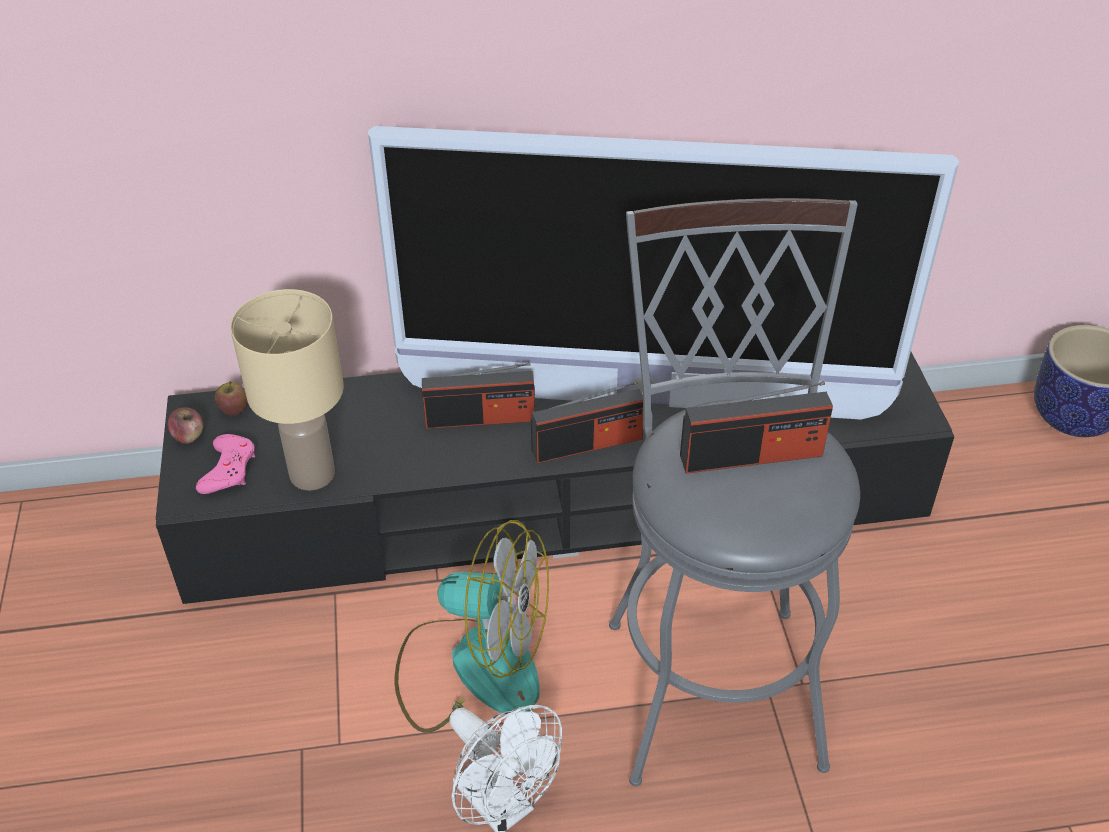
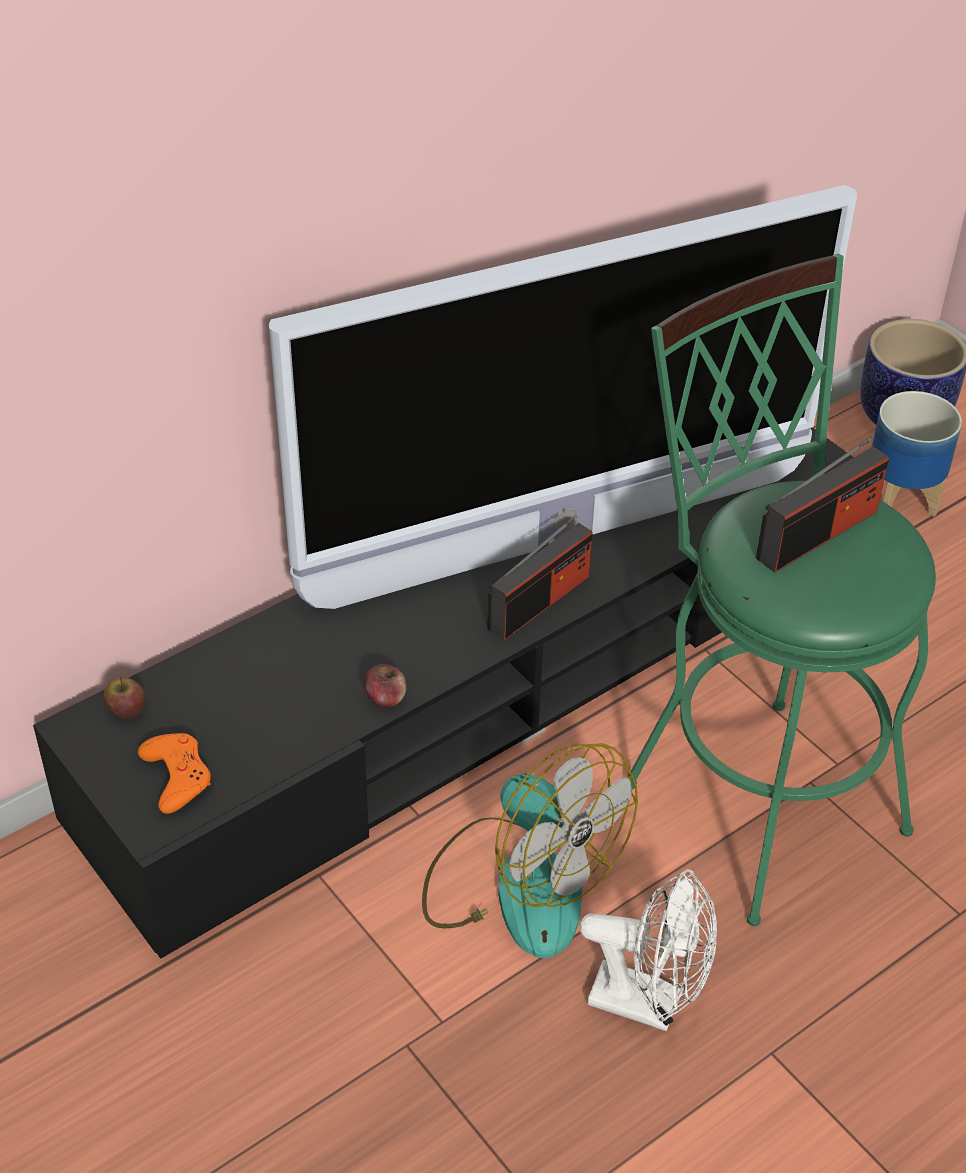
camera: 30 degrees left, 0 degrees up
(189, 436) = (98, 759): apple -> apple (386, 697)
(228, 469) = (177, 776): pink game controller -> orange game controller
(313, 473) = (277, 742): beige table lamp -> none
(473, 665) = (520, 883): fan -> fan turned 60 degrees clockwise
(480, 418) = (409, 617): radio -> none
(711, 674) = (751, 791): grey stool -> green stool
(1022, 484) = (901, 499): none -> planter

